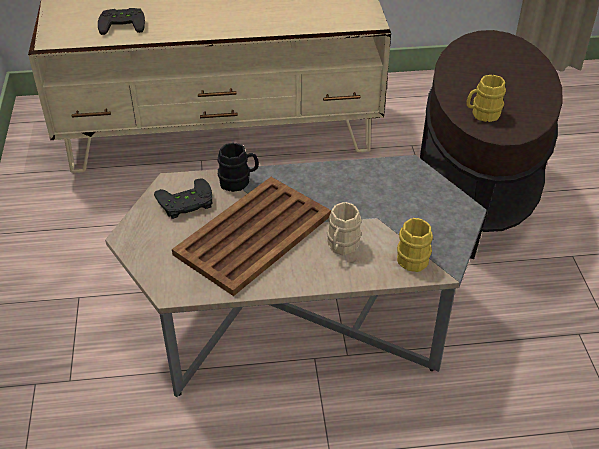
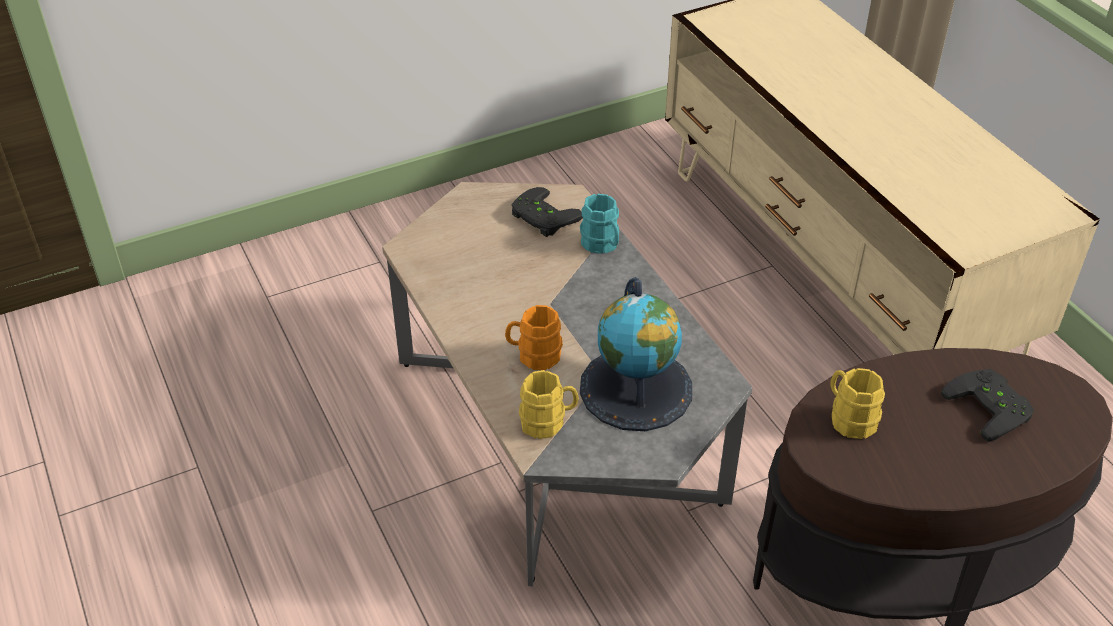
camera: 70 degrees right, 0 degrees up
(123, 23) = (782, 52): black game controller -> black game controller (992, 407)
(239, 181) = (602, 245): black mug -> turquoise mug
(255, 234) = (520, 282): brown tray -> none
(341, 247) = (534, 355): beige mug -> orange mug
(397, 204) = (636, 388): none -> globe

